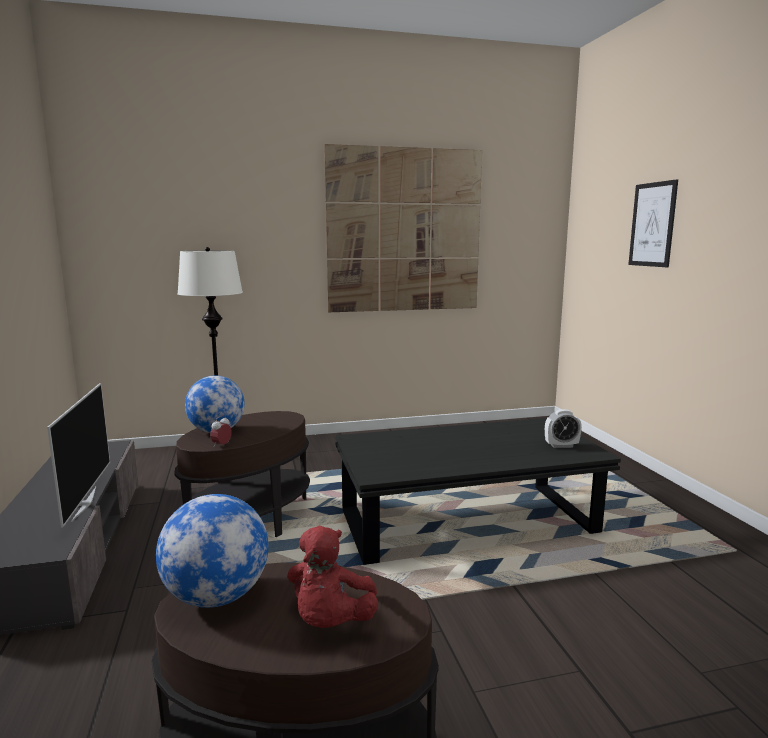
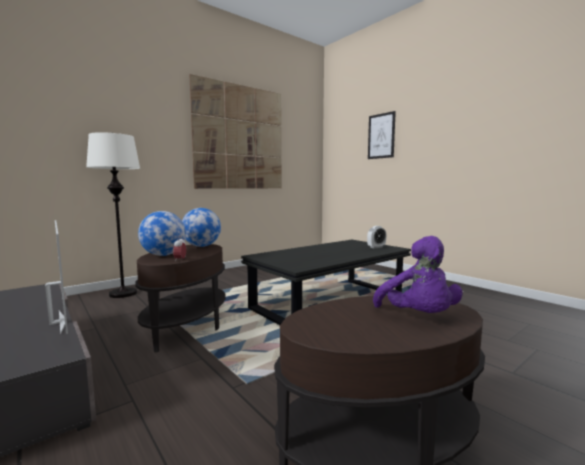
camera: 25 degrees left, 5 degrees down
(217, 597) = (321, 322): globe -> globe (201, 246)
(331, 622) = (418, 317): red plush toy -> purple plush toy

